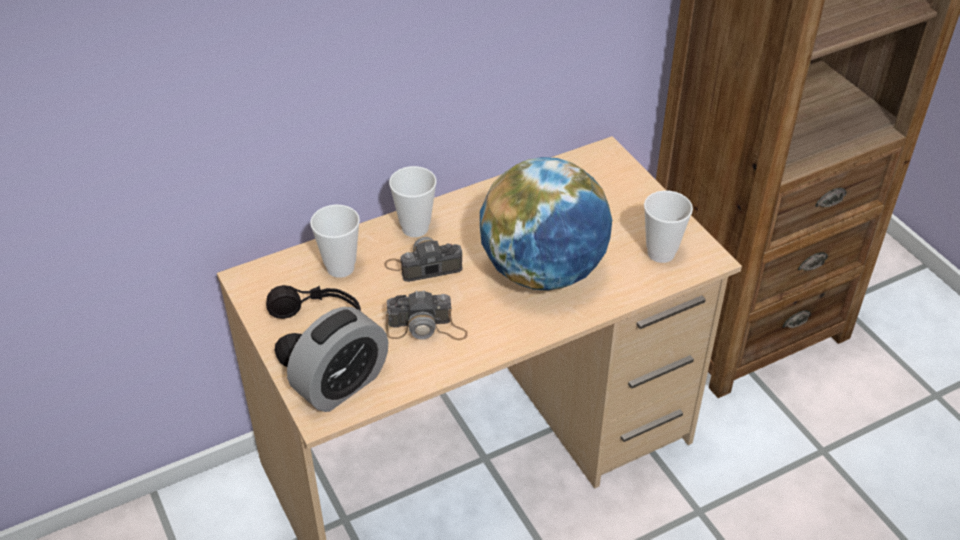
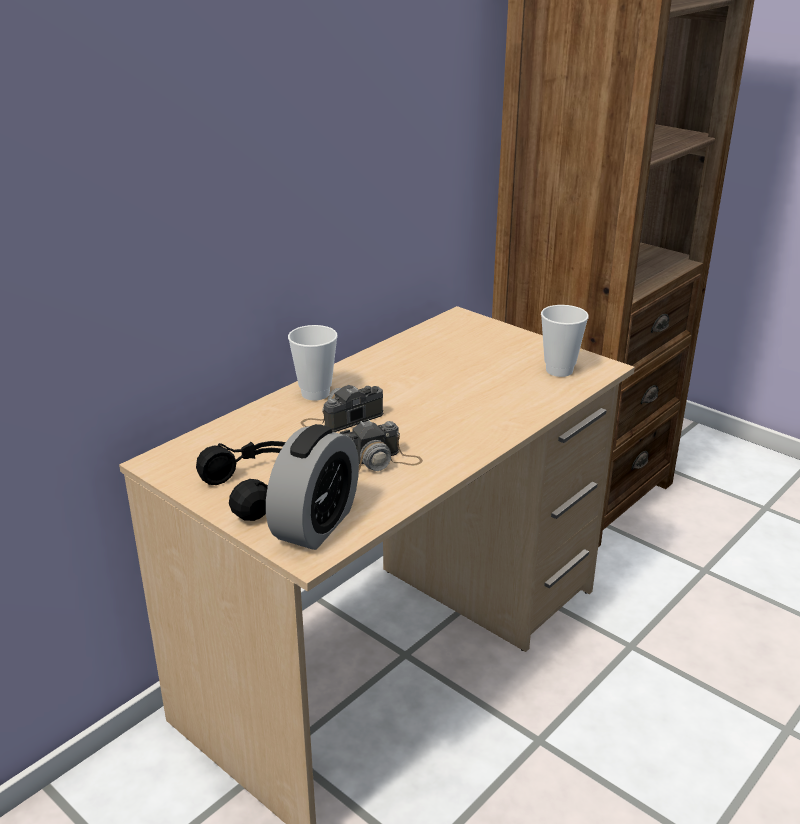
camera: 20 degrees left, 15 degrees down
(340, 267) = (256, 435): cup -> none
(543, 272) = (462, 401): globe -> none

